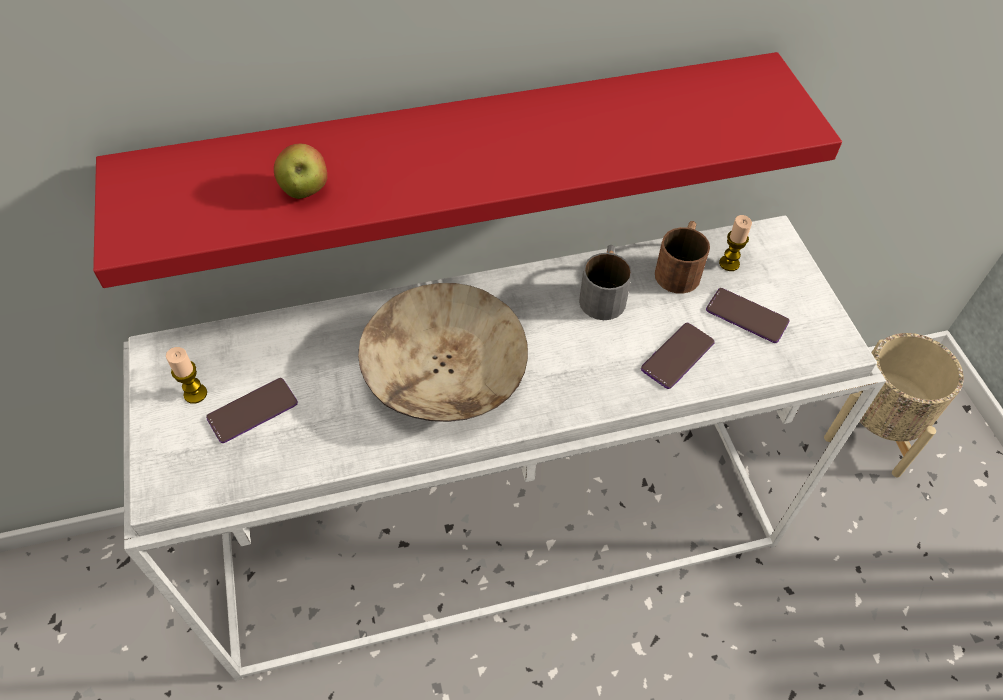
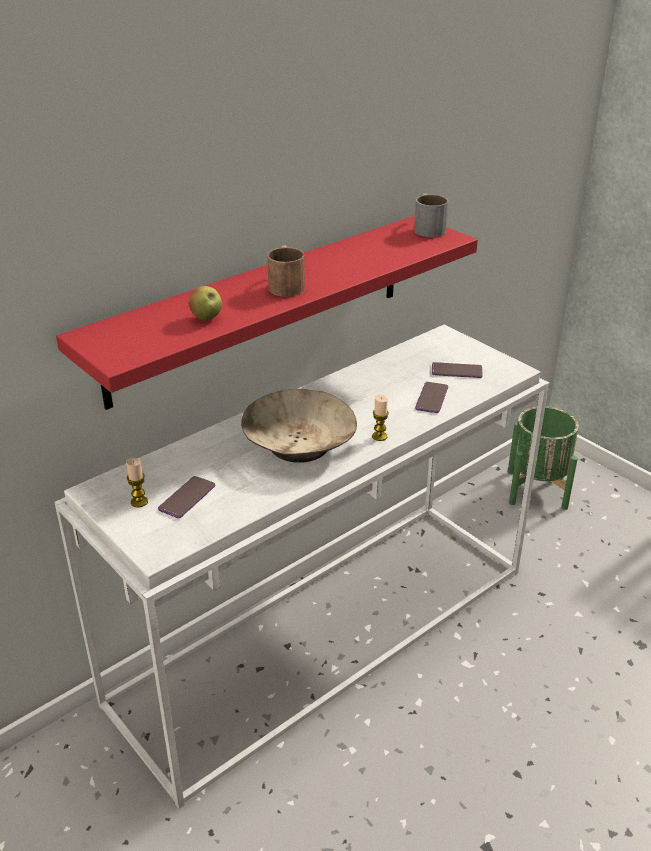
camera: 25 degrees left, 20 degrees down
(604, 292) = (366, 383): grey mug -> grey mug (427, 228)
(680, 267) = (402, 361): brown mug -> brown mug (286, 284)
(729, 263) = (429, 352): candle -> candle (379, 436)
(873, 430) = (536, 489): beige planter -> green planter

